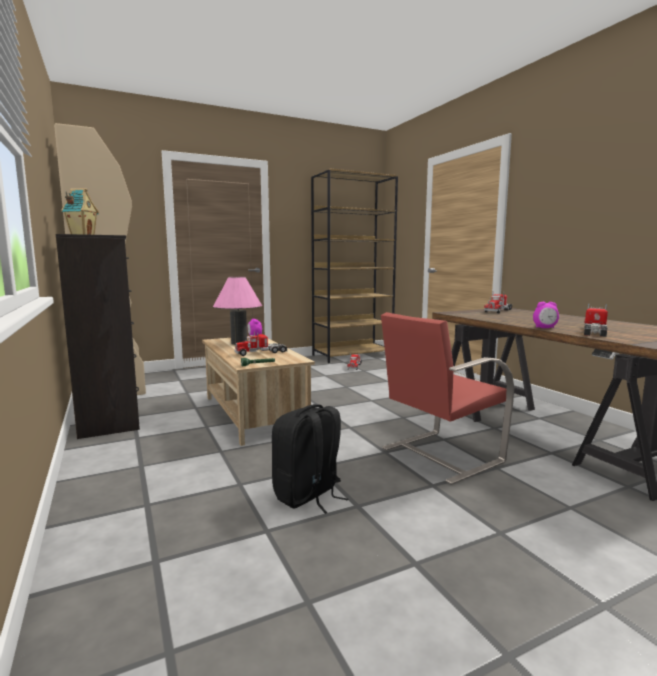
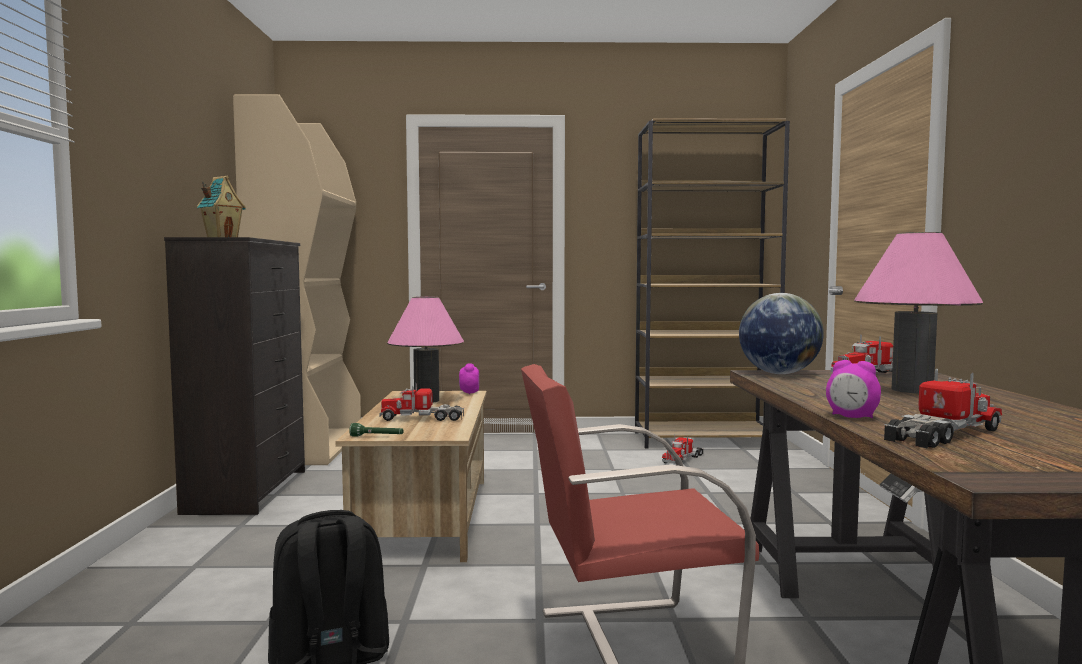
camera: 25 degrees right, 5 degrees down
(459, 312) = (779, 373): none -> globe
(530, 316) = (912, 390): none -> pink table lamp

